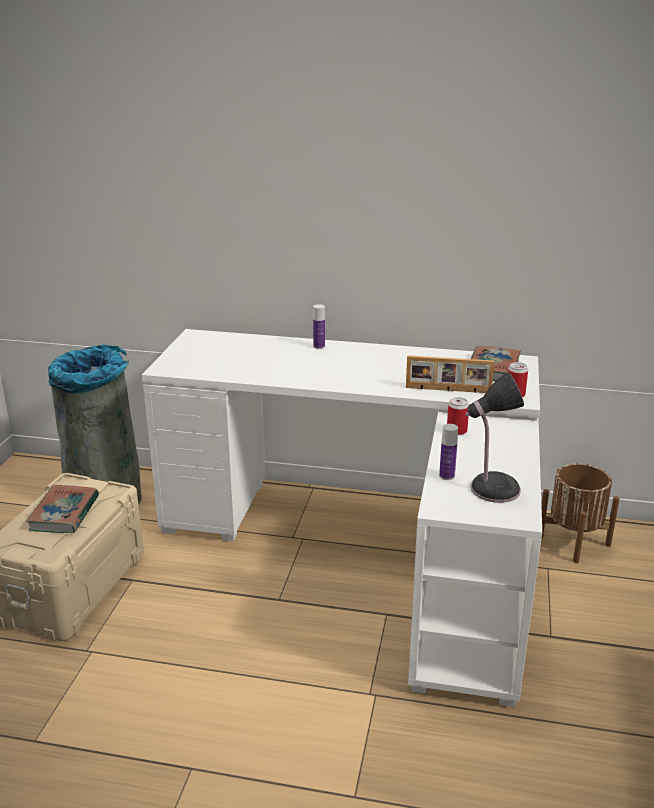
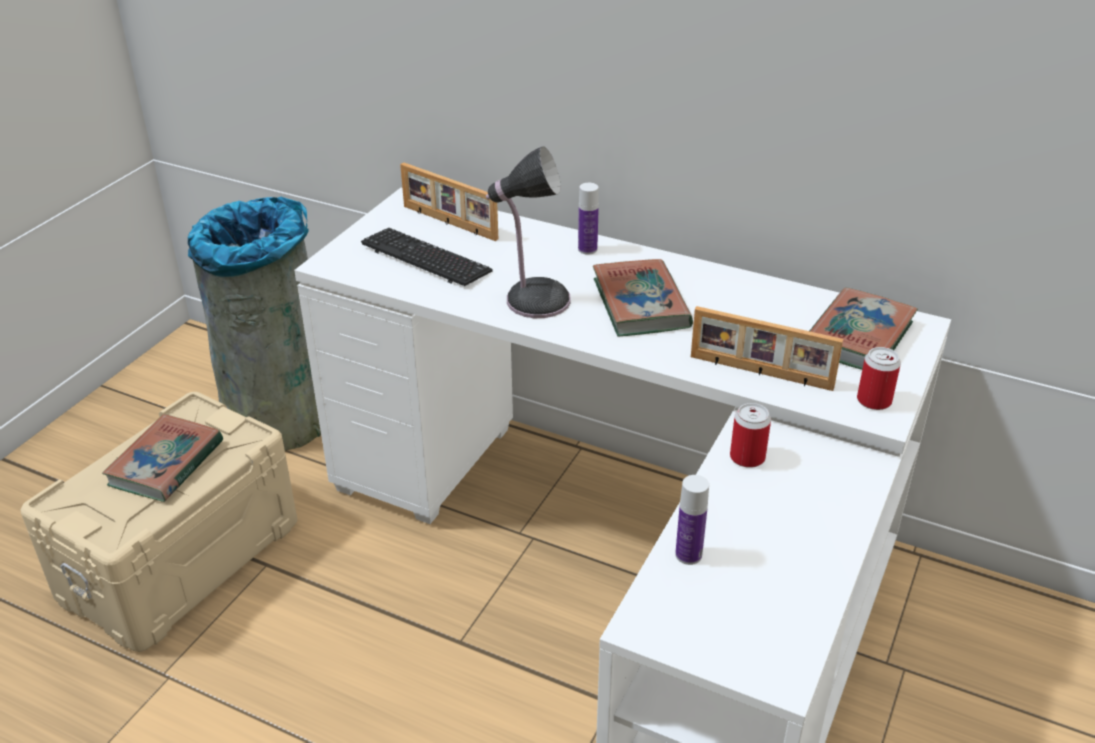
camera: 15 degrees right, 10 degrees up
(223, 361) = (426, 259): none -> keyboard
(226, 342) = (448, 223): none -> picture frame
(364, 368) = (640, 304): none -> book
(491, 489) = (754, 599): table lamp -> table lamp (533, 299)
(573, 541) = (966, 624): brown planter -> none

